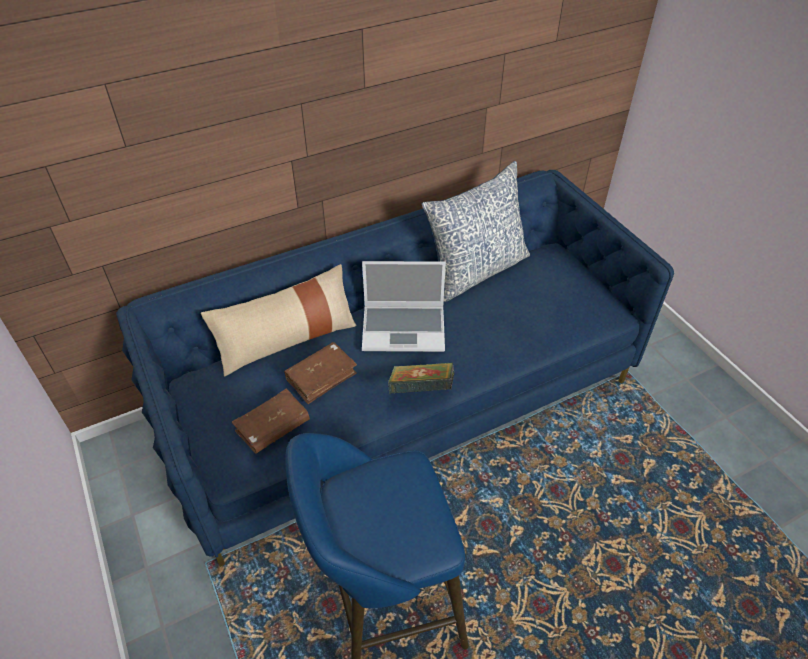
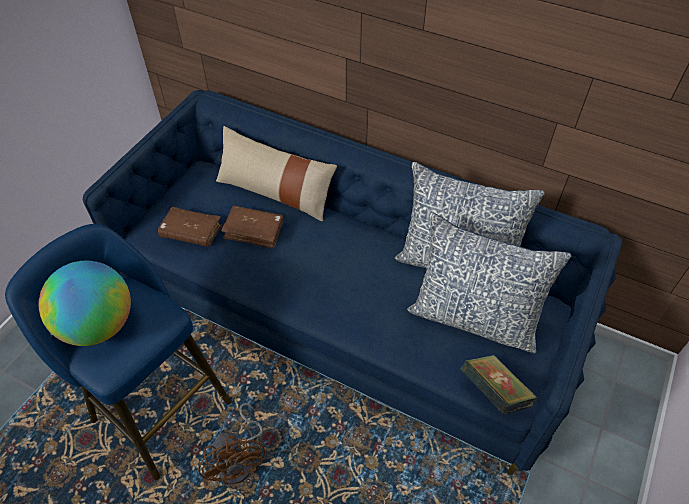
camera: 55 degrees right, 5 degrees up
(377, 527) = (98, 325): none -> globe
(405, 328) = (343, 251): laptop -> none
(421, 390) = (289, 298): book -> book (494, 393)
(493, 561) = (240, 460): none -> brown fan
(534, 291) = (474, 317): none -> pillow

